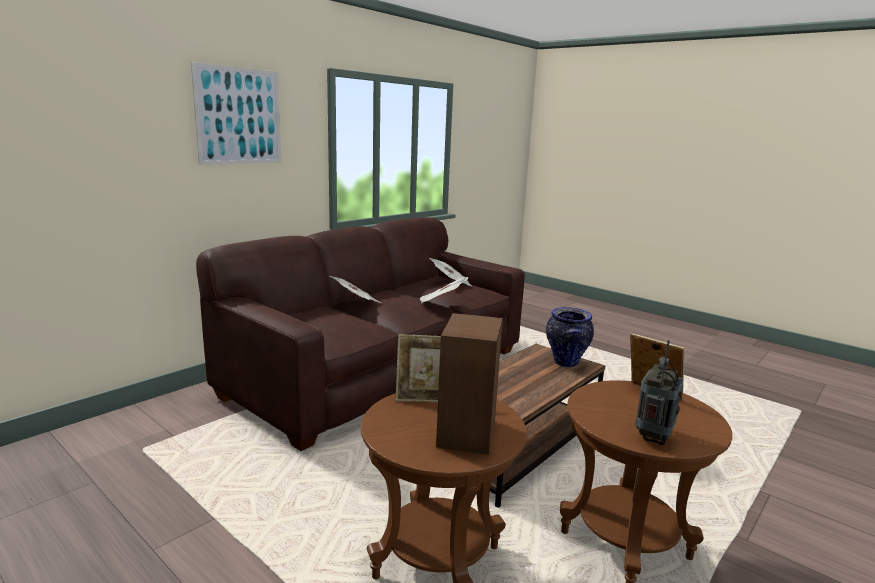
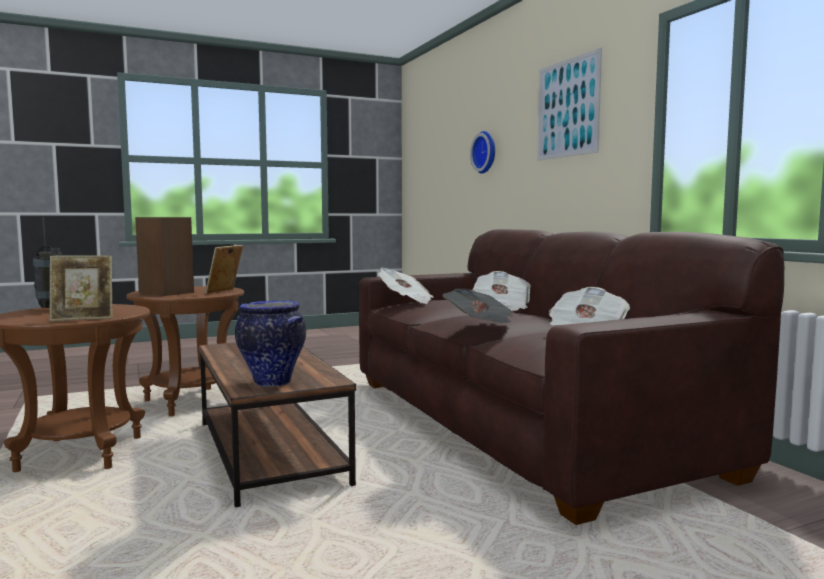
camera: 115 degrees right, 10 degrees down
(73, 145) = (486, 152): none -> wall clock
(331, 333) = (406, 301): none -> newspaper

